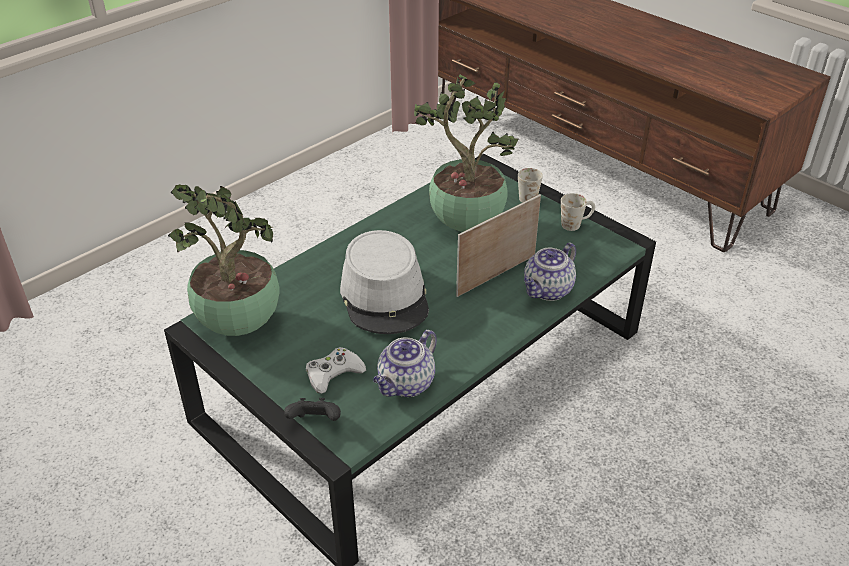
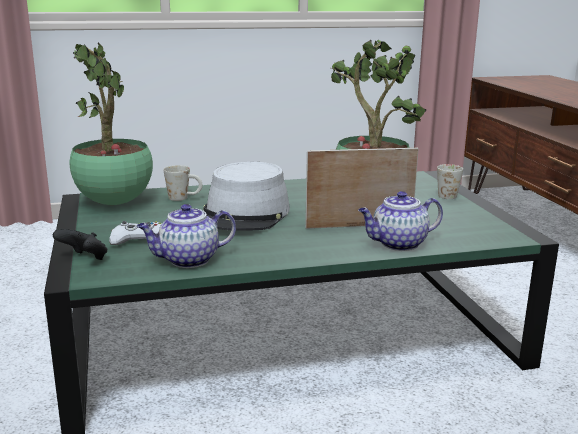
camera: 30 degrees right, 20 degrees down
(576, 224) = (479, 216): white mug -> white mug (184, 198)

